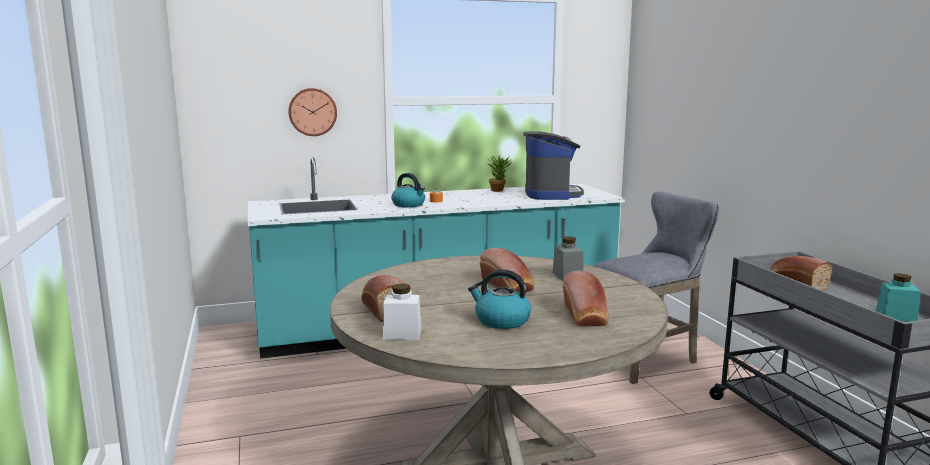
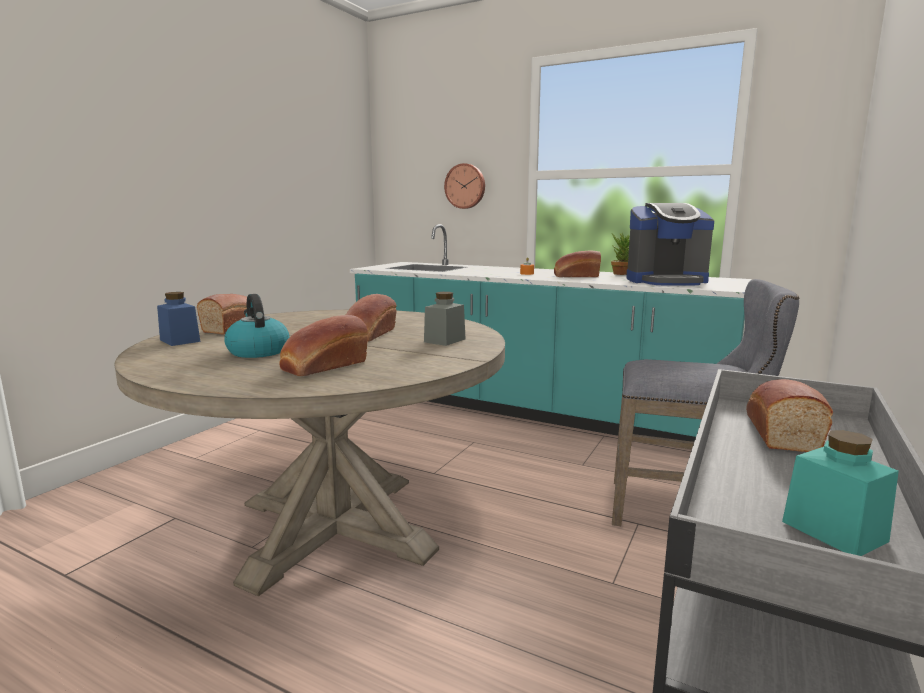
camera: 45 degrees right, 0 degrees up
(402, 334) = (180, 341): white jar -> blue jar
(409, 205) = (493, 273): kettle -> none
(480, 198) = (575, 276): none -> bread
(551, 194) = (666, 281): coffee machine -> coffee machine turned 45 degrees clockwise

